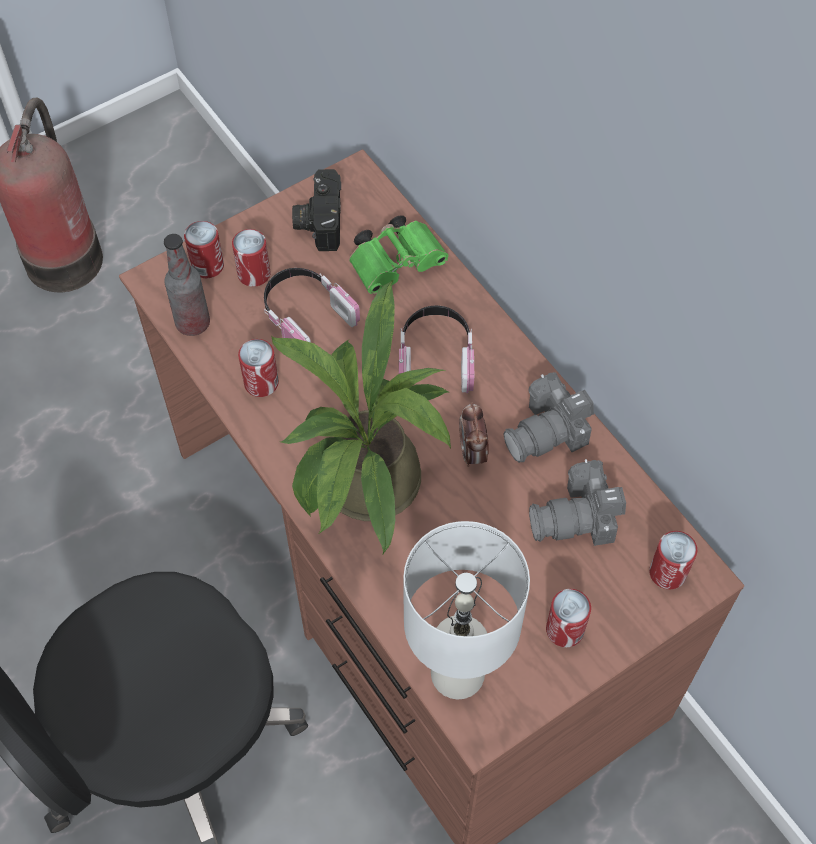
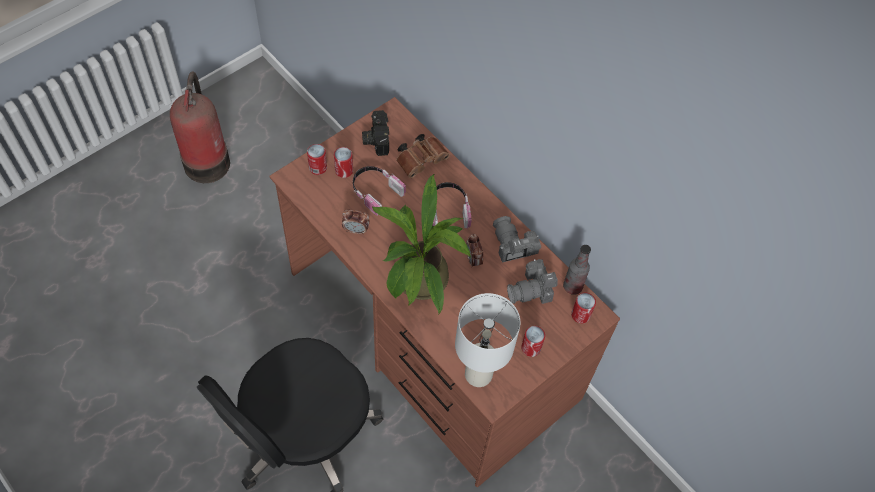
camera: 10 degrees left, 0 degrees up
(193, 323) = (314, 200): bottle -> bottle (572, 286)
(261, 383) = (356, 230): can -> alarm clock
(398, 263) = (422, 160): green binoculars -> brown binoculars
(548, 432) = (512, 246): camera -> camera turned 105 degrees clockwise

